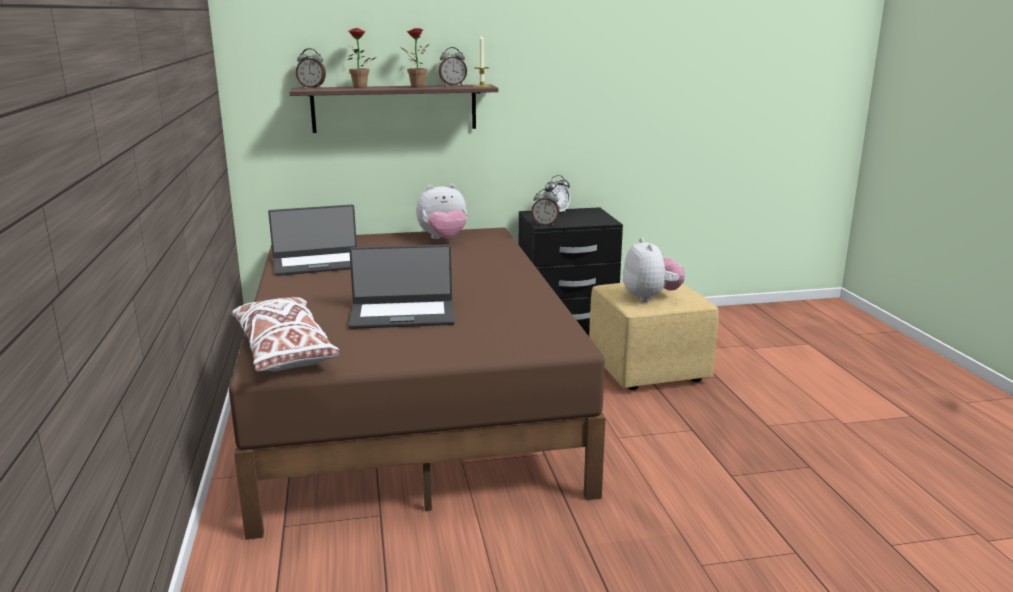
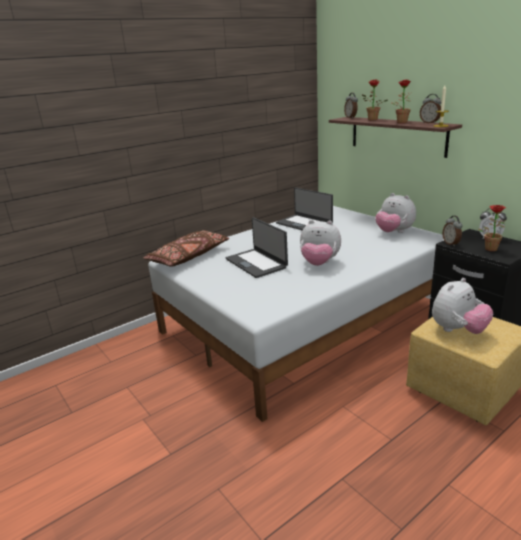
camera: 65 degrees right, 5 degrees up
(284, 350) = (188, 257): white pillow -> brown pillow
(411, 403) = (305, 320): brown bed -> white bed
(468, 287) = (319, 263): none -> plush toy
(578, 218) = (490, 248): none -> potted plant

